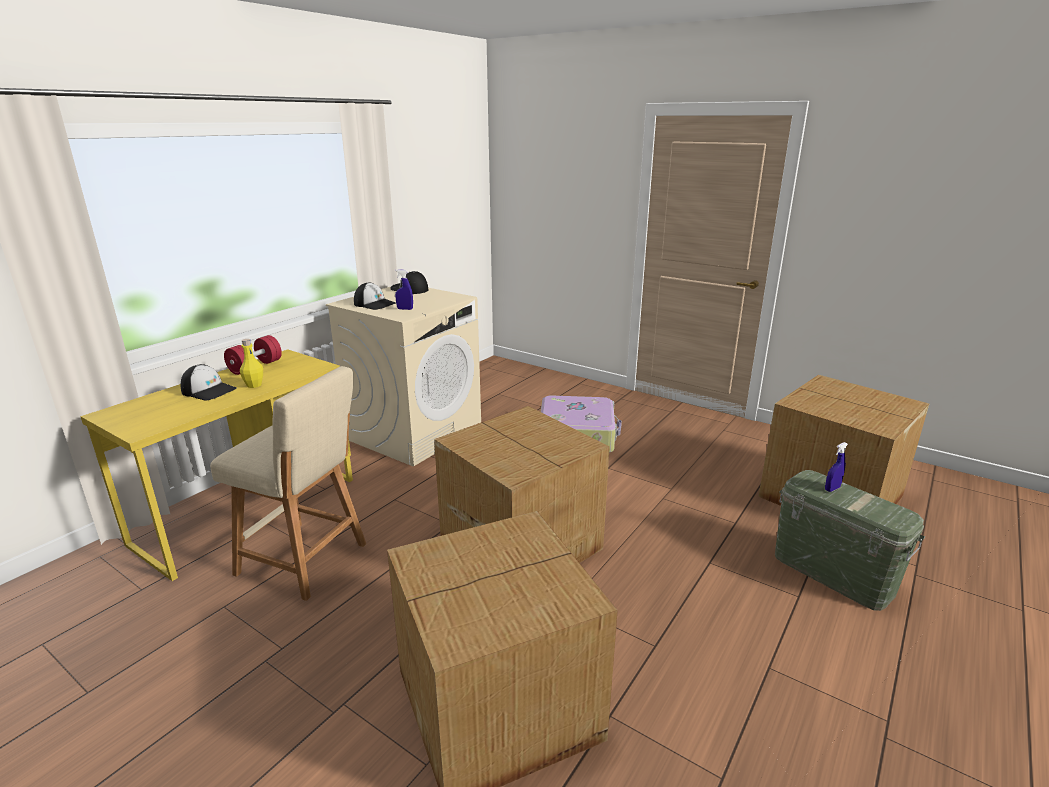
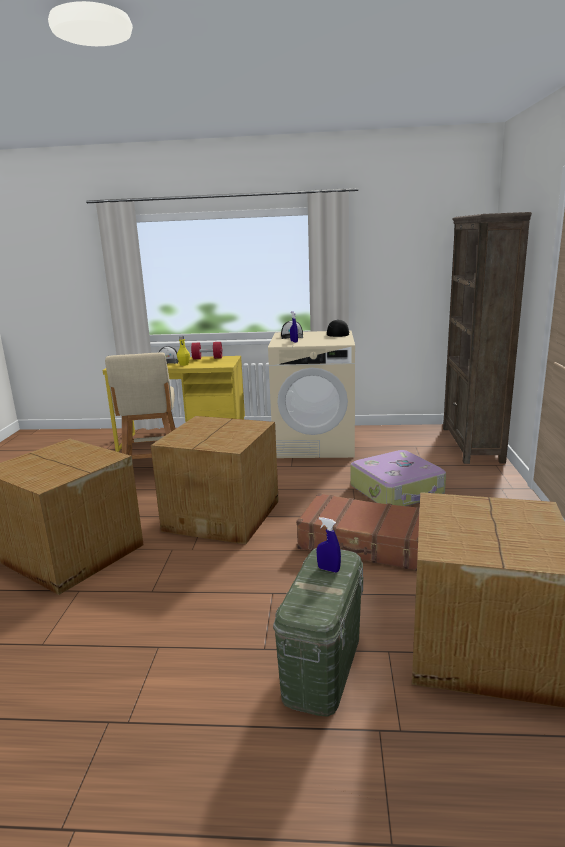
camera: 60 degrees right, 5 degrees down
(530, 374) = (472, 444): none -> brown bookcase
(659, 486) = (365, 544): none -> brown suitcase

